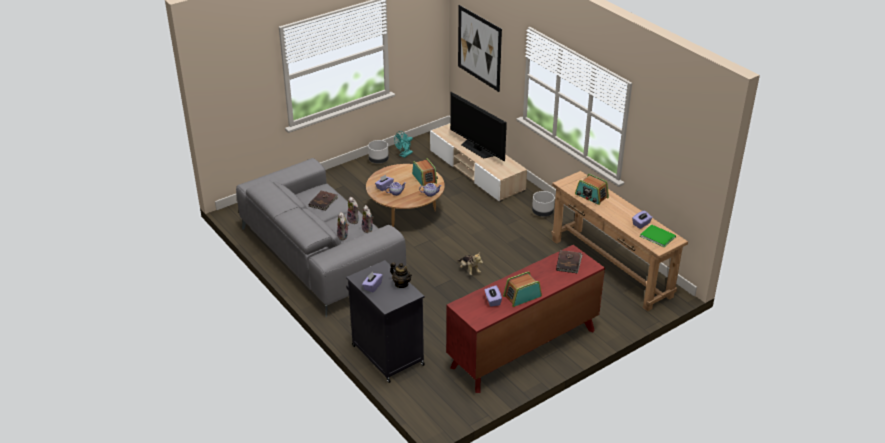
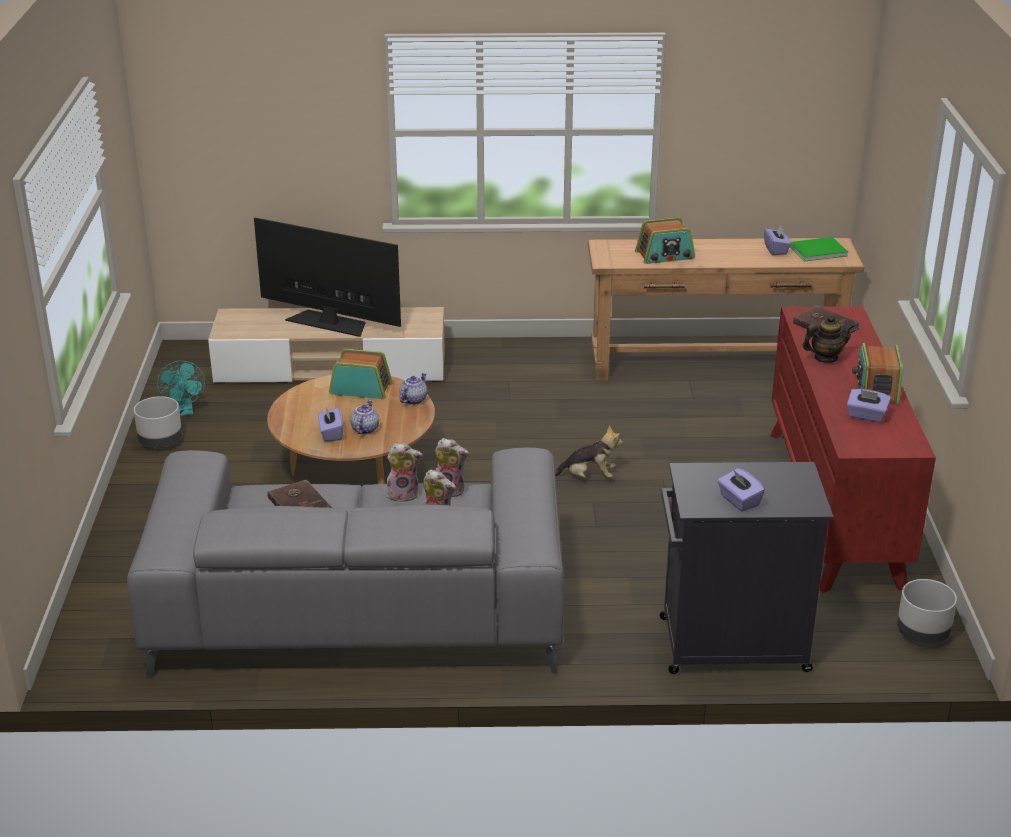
camera: 55 degrees left, 5 degrees down
(401, 284) = (759, 471): teapot -> teapot (825, 358)
(477, 149) = (329, 322): television -> television turned 150 degrees counterclockwise
(479, 48) = (241, 137): picture -> none
(542, 213) = (519, 360): grey planter -> grey planter (922, 633)

